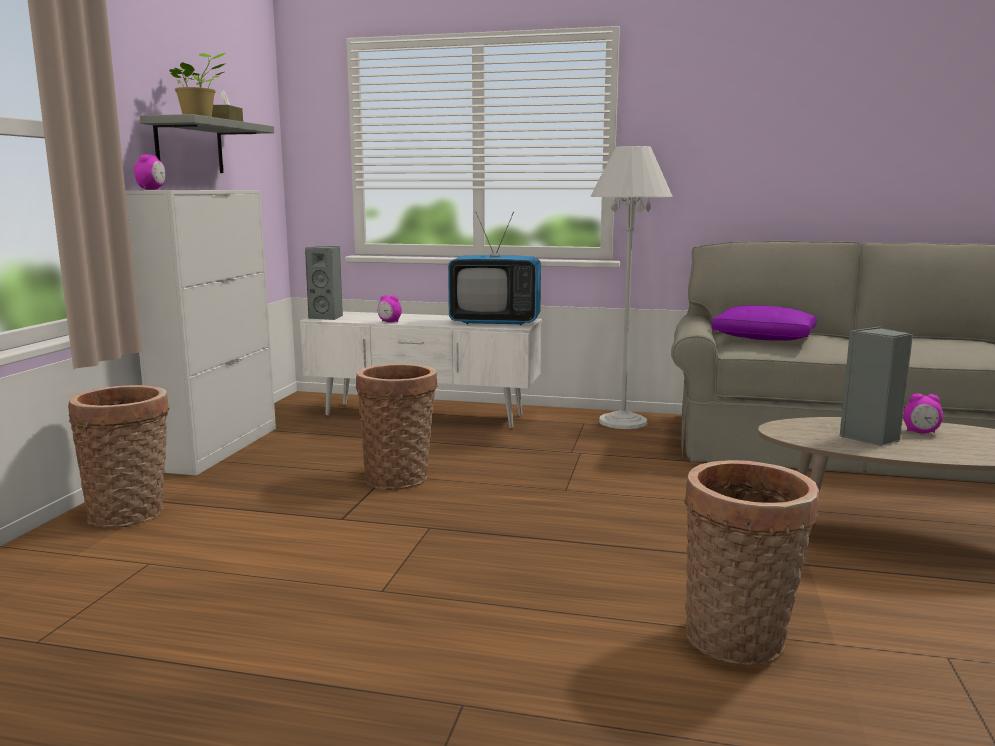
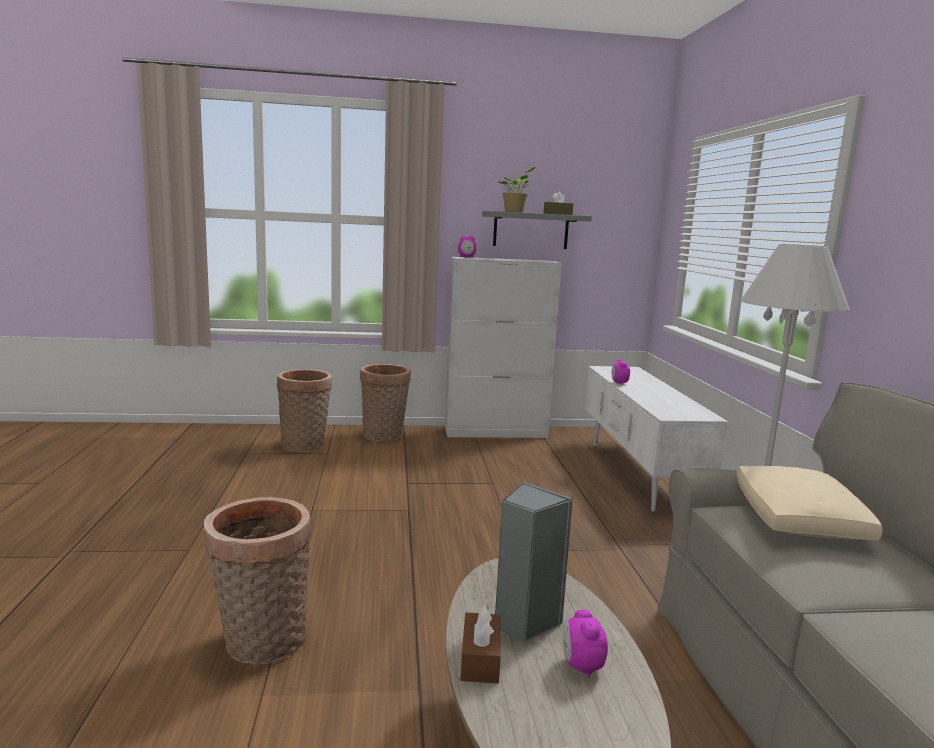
camera: 70 degrees right, 0 degrees up
(328, 317) = (610, 369): grey speaker -> none
(399, 477) = (491, 487): basket -> basket (305, 446)
(495, 322) = (674, 408): television -> none
(764, 338) = (799, 520): purple pillow -> beige pillow
(929, 454) = (480, 659): none -> brown tissue box

